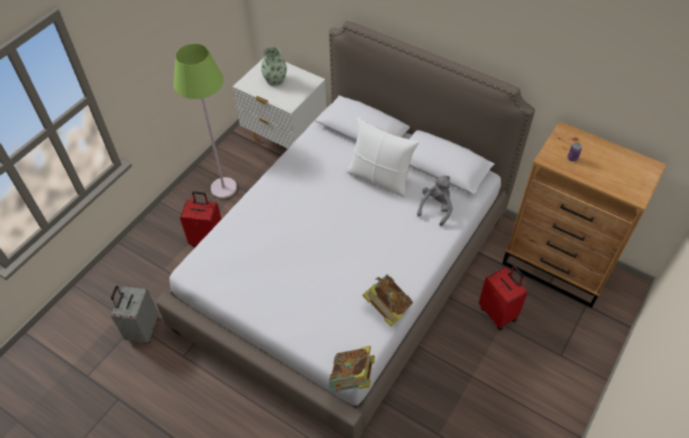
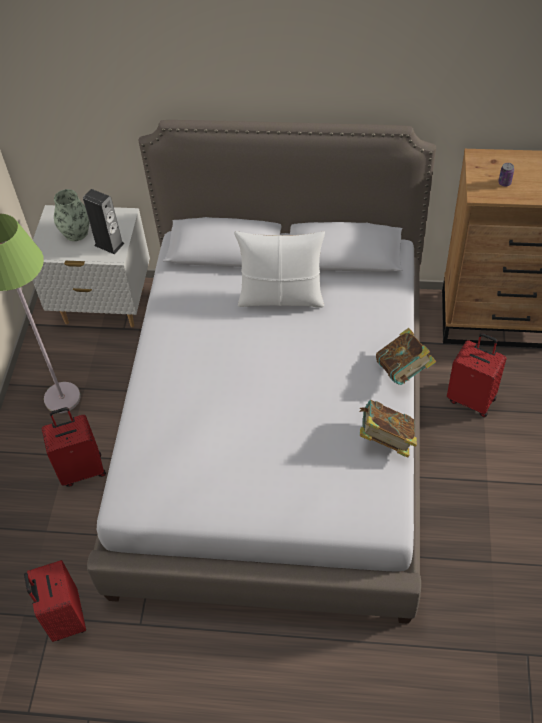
camera: 25 degrees left, 0 degrees up
(142, 329) = (65, 618): grey suitcase -> red suitcase
(291, 96) = (109, 244): none -> speaker
(352, 378) = (399, 536): book -> book (403, 371)
(436, 208) = (367, 304): grey plush toy -> none

